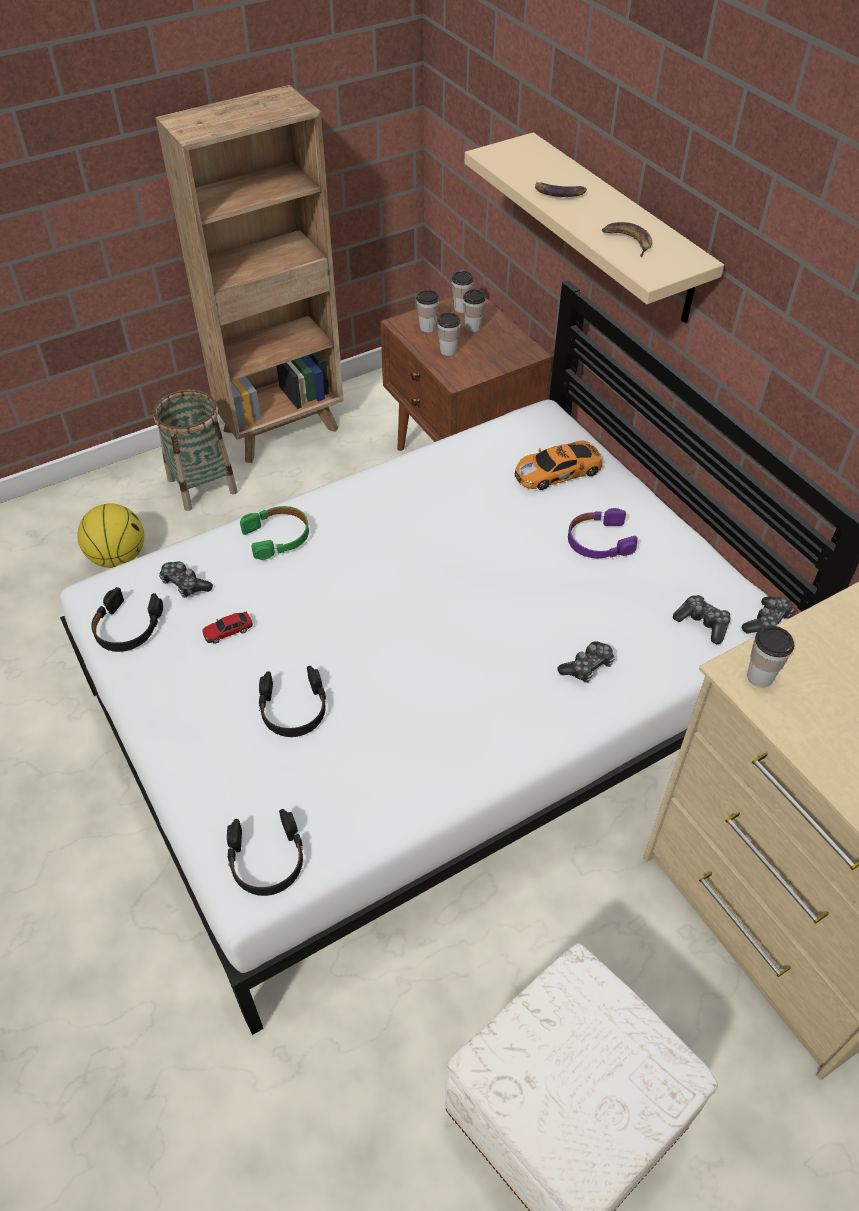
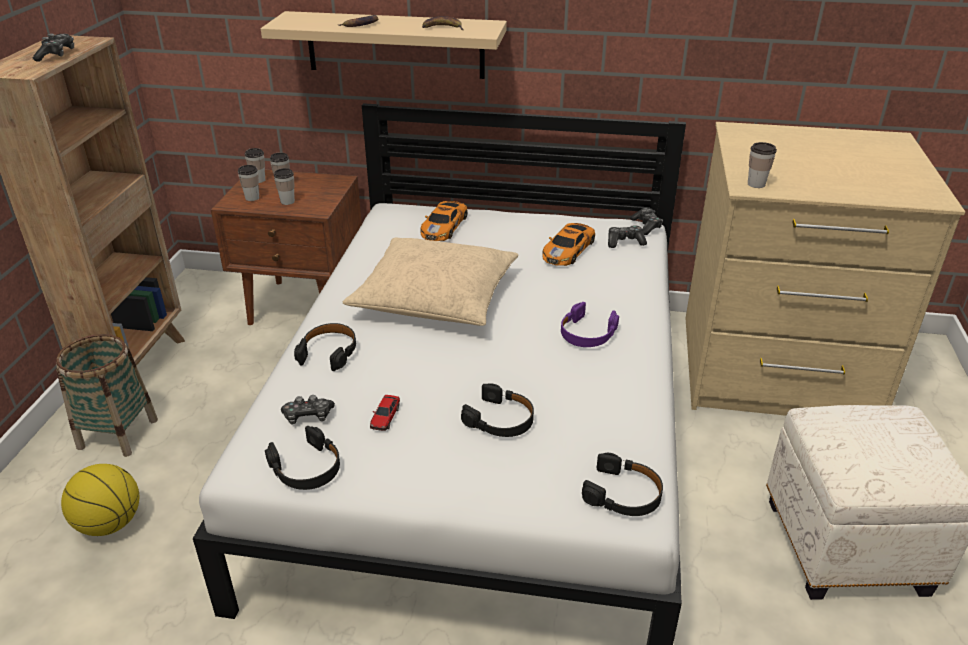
camera: 50 degrees left, 15 degrees down
(278, 537) = (329, 352): green headphones -> black headphones
(431, 545) = (435, 296): none -> beige pillow
(587, 667) = (610, 291): game controller -> game controller (57, 55)
(598, 541) = (519, 242): purple headphones -> purple headphones (587, 333)
(626, 588) = (568, 250): none -> toy car

